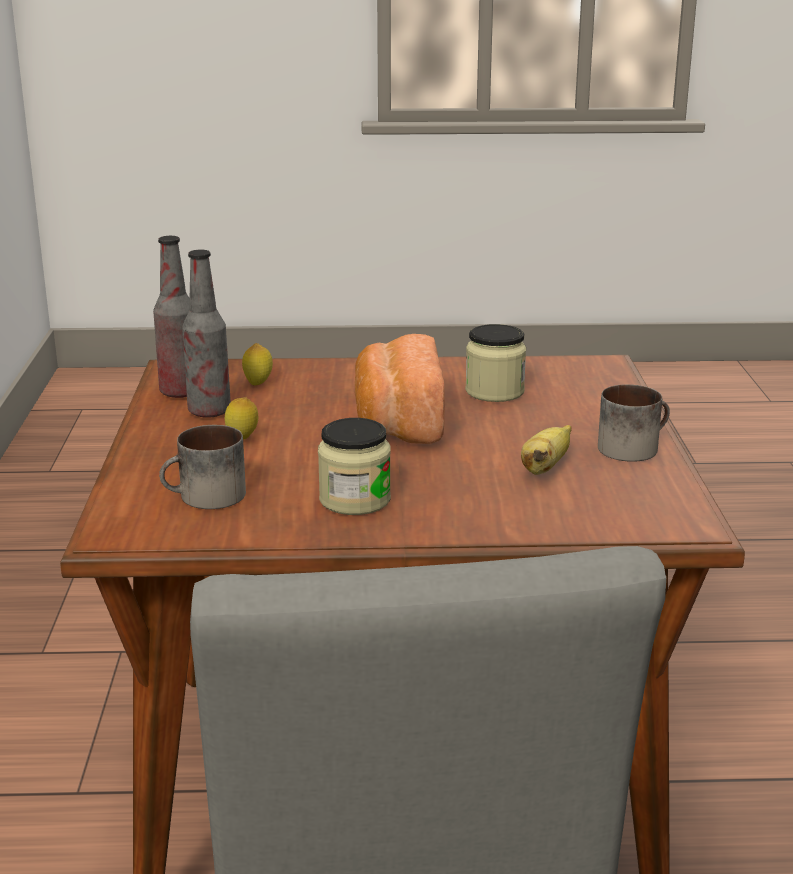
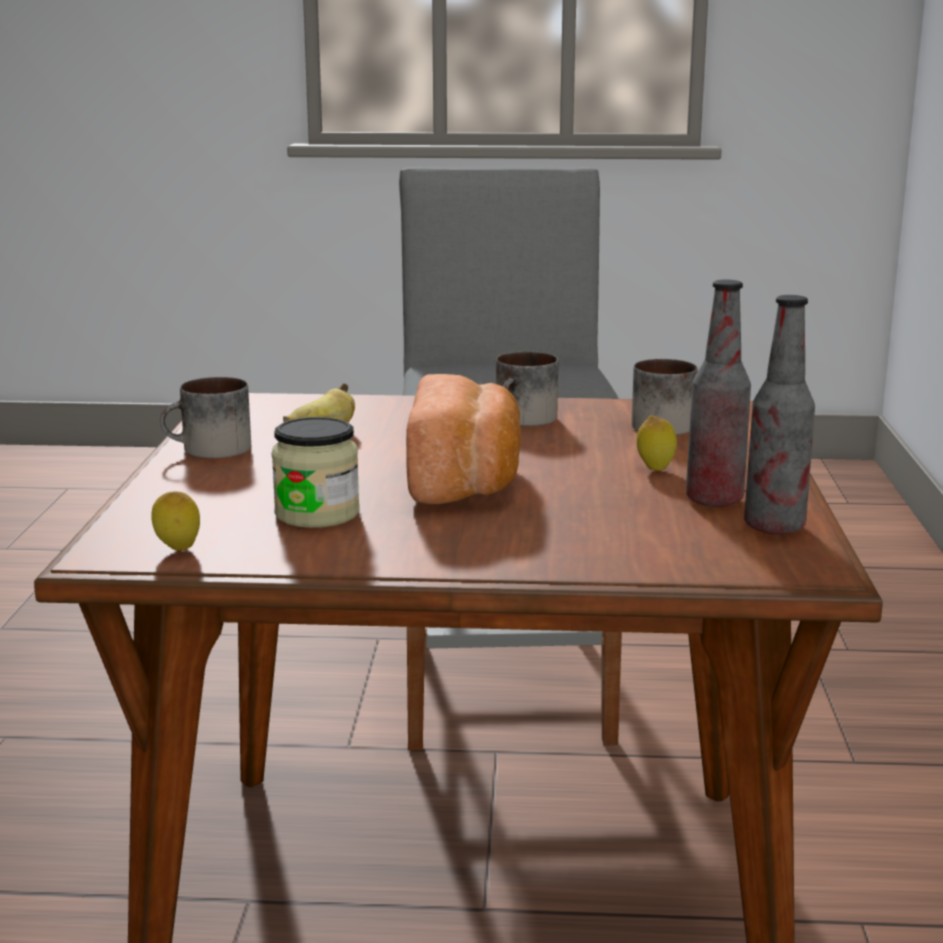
camera: 175 degrees left, 5 degrees down
(258, 384) = (664, 536): lemon -> lemon (178, 550)
(355, 500) = (524, 420): jar -> mug

